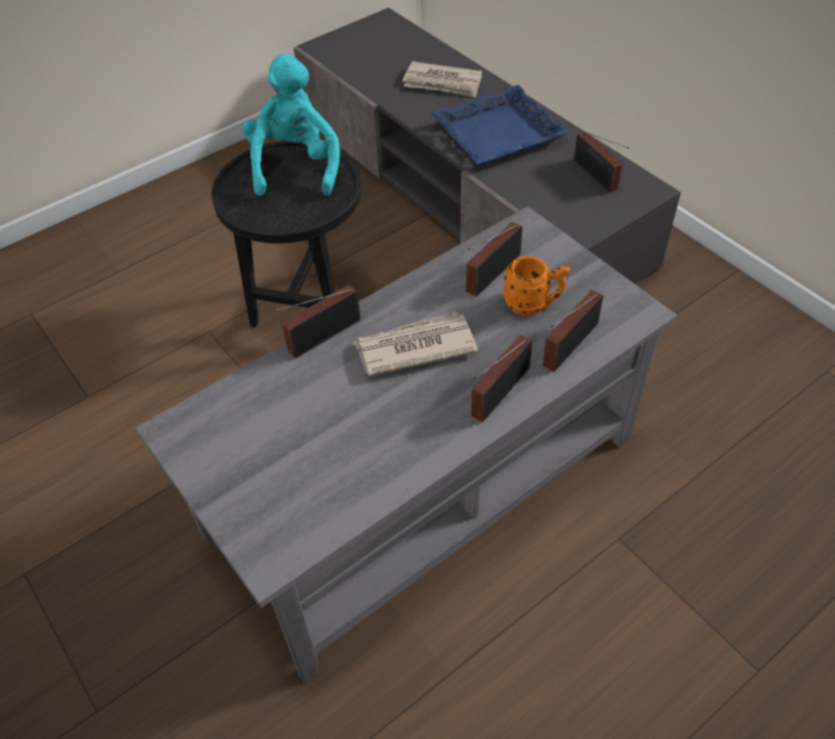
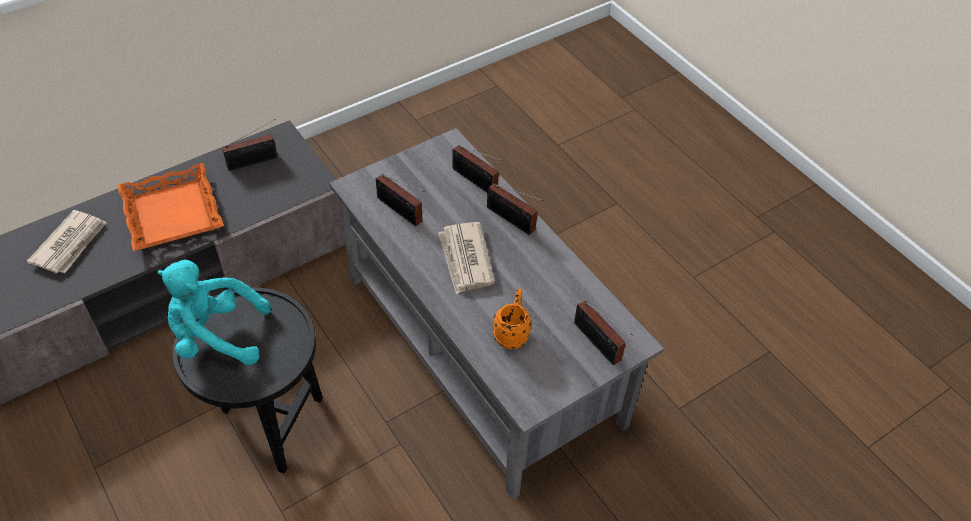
camera: 90 degrees left, 0 degrees up
(320, 337) = (447, 314): radio -> radio (599, 344)
(498, 135) = (173, 213): blue tray -> orange tray
(533, 305) = (435, 193): orange mug -> orange mug (512, 333)

